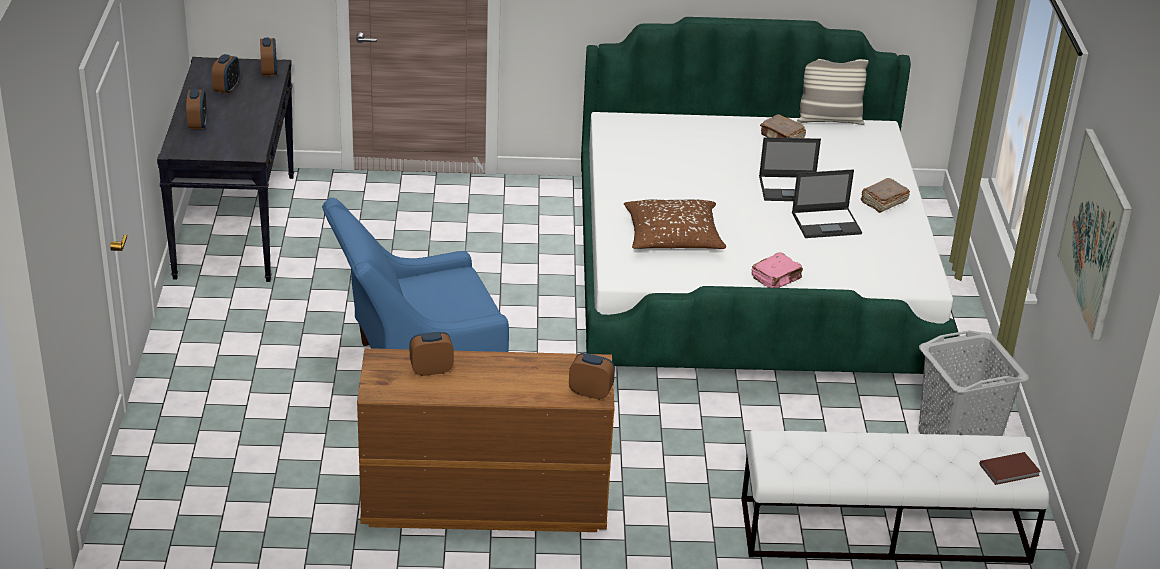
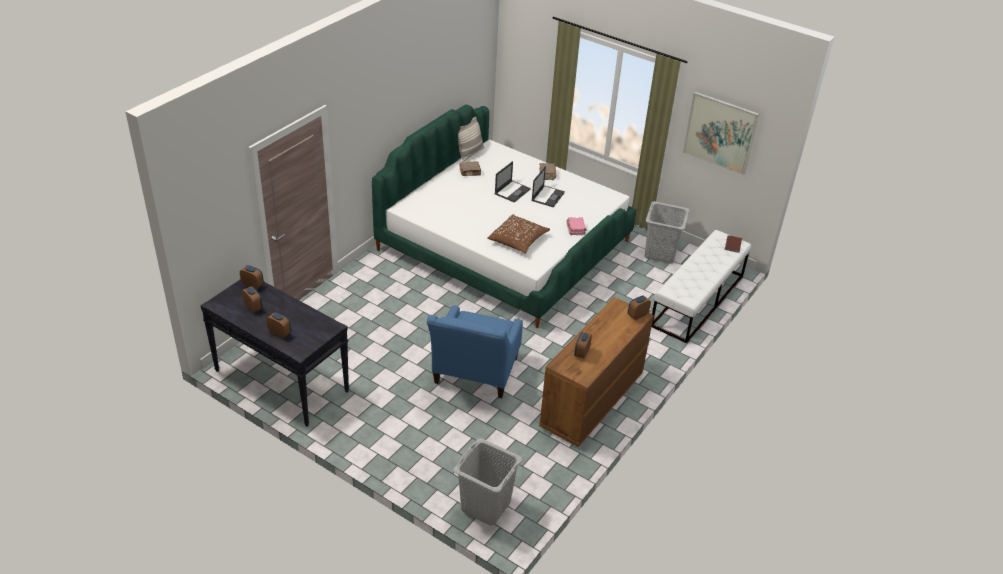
camera: 55 degrees left, 5 degrees up
(161, 485) = (485, 506): none -> grey laundry basket

